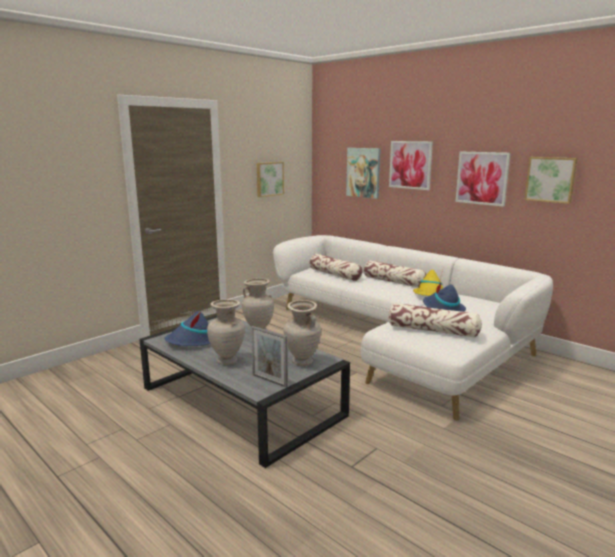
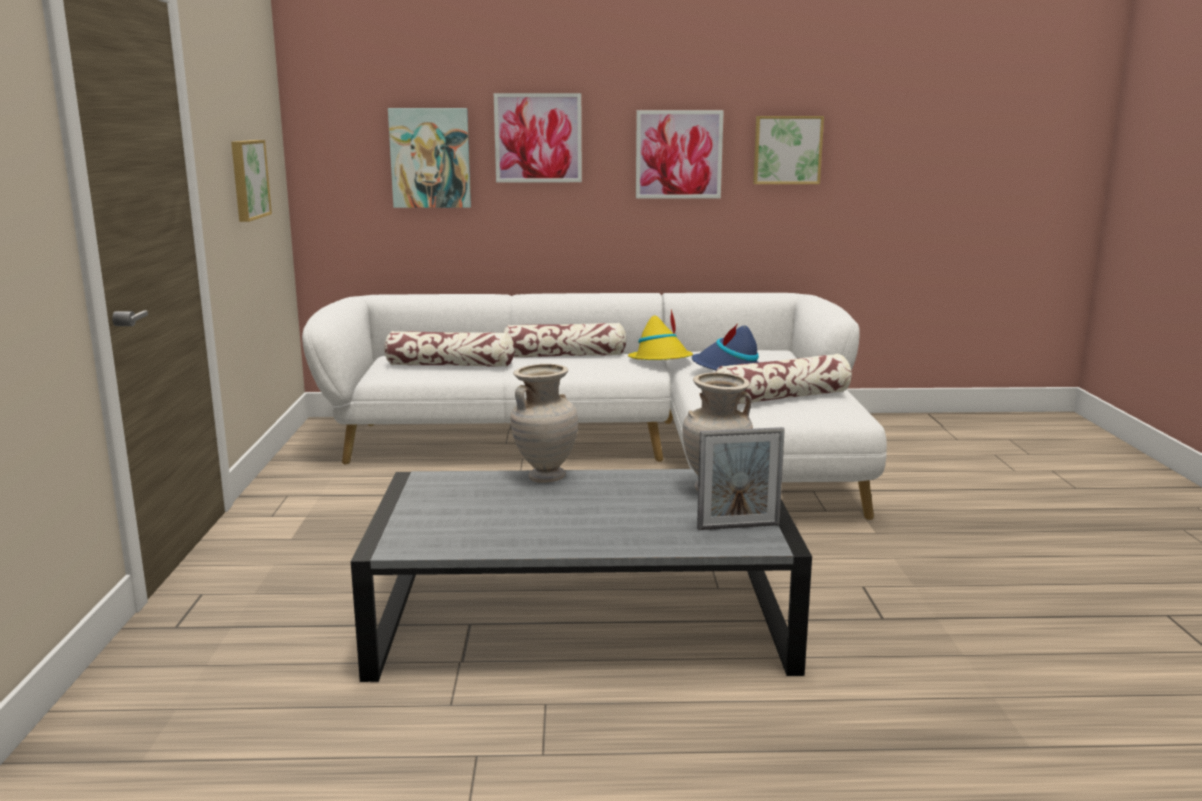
camera: 45 degrees left, 0 degrees up
(191, 342) = (473, 529): blue hat -> none
(227, 361) = (612, 528): beige vase -> none

